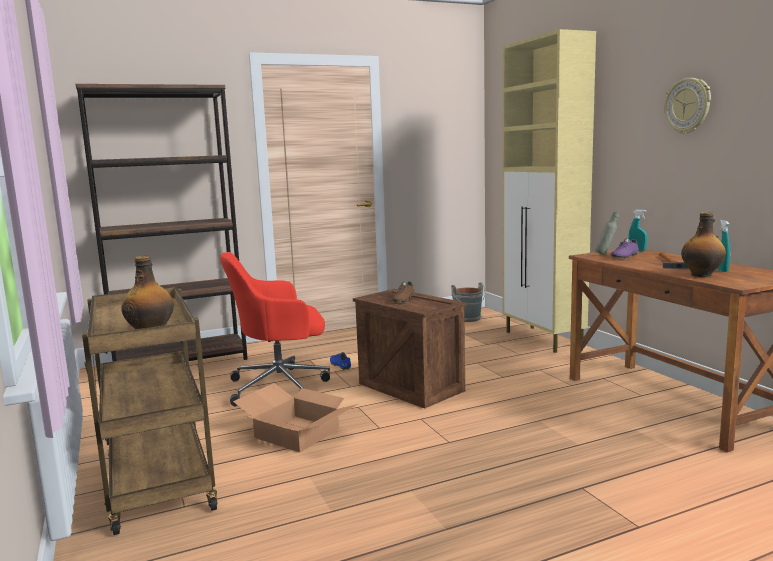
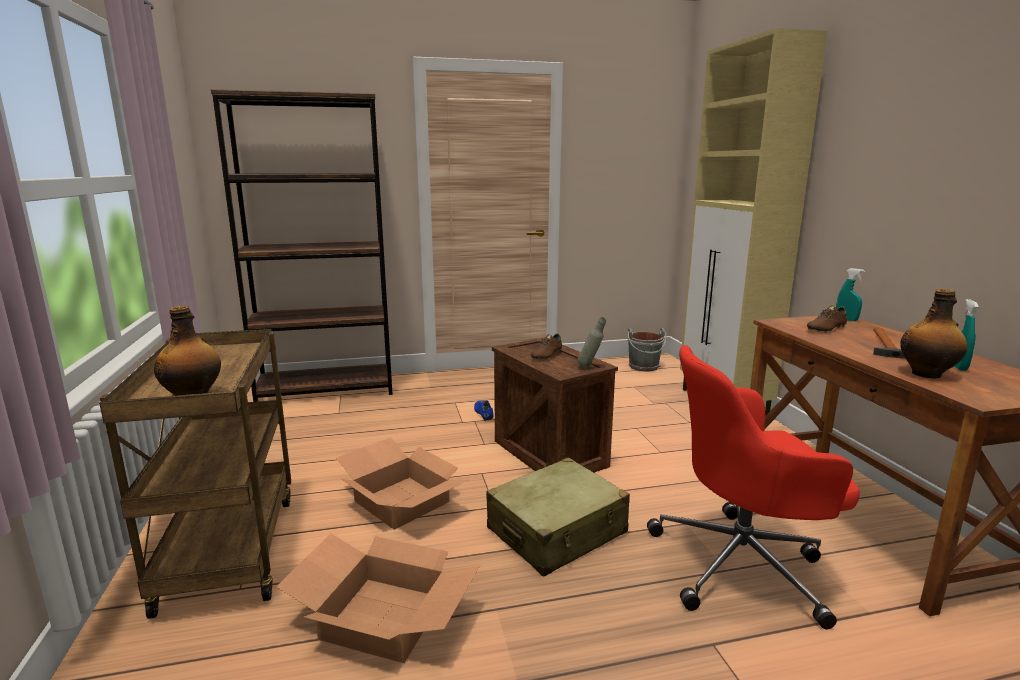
camera: 10 degrees right, 5 degrees up
(281, 386) = (412, 434): red office chair -> red office chair (742, 564)
(319, 508) = (381, 618): none -> cardboard box
(439, 437) = (557, 531): none -> beige suitcase
(606, 254) = (802, 322): grey bottle -> grey bottle (590, 367)
(624, 256) = (826, 329): purple shoe -> brown shoe
(688, 106) = (941, 135): wall clock -> none

